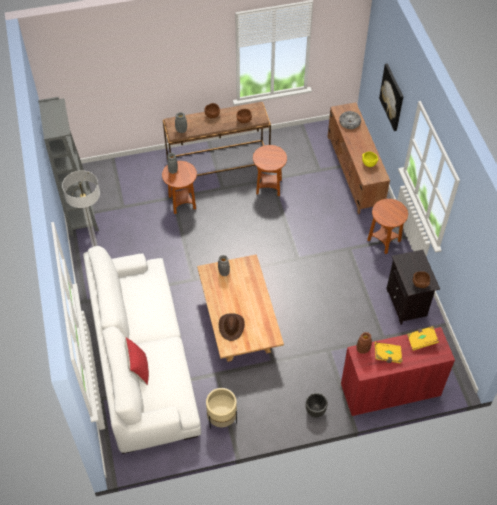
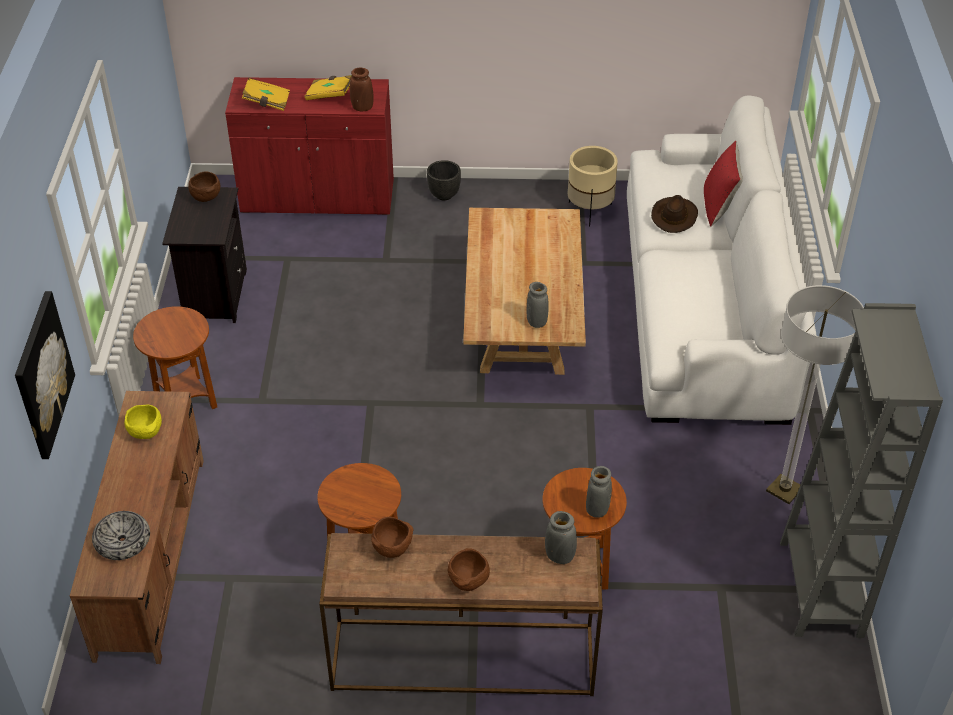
camera: 165 degrees left, 10 degrees down
(231, 327) = (548, 242): brown hat -> brown hat (674, 216)

